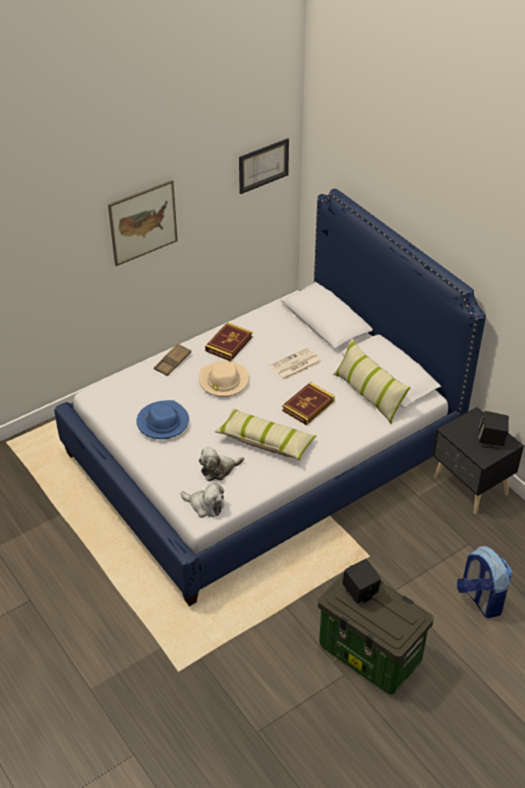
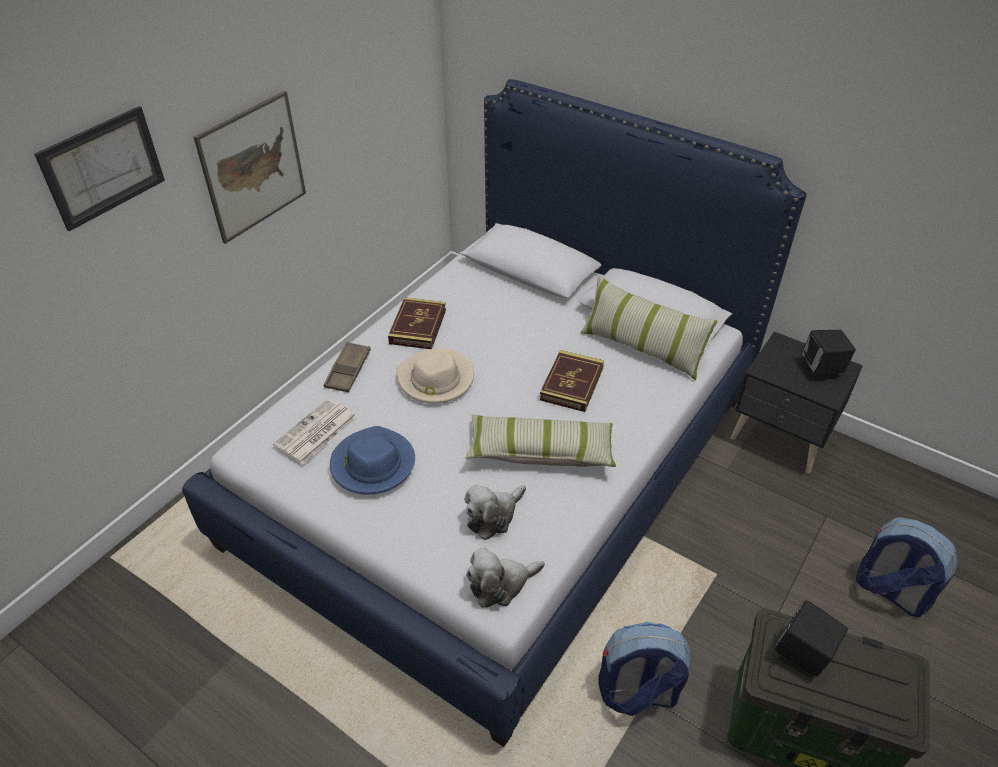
camera: 20 degrees left, 0 degrees up
(205, 506) = (501, 584): plush toy -> plush toy turned 150 degrees clockwise
(263, 165) = (400, 67): picture -> picture (103, 167)
(281, 603) = (637, 692): none -> backpack
(295, 365) = (524, 333): newspaper -> newspaper (316, 432)

